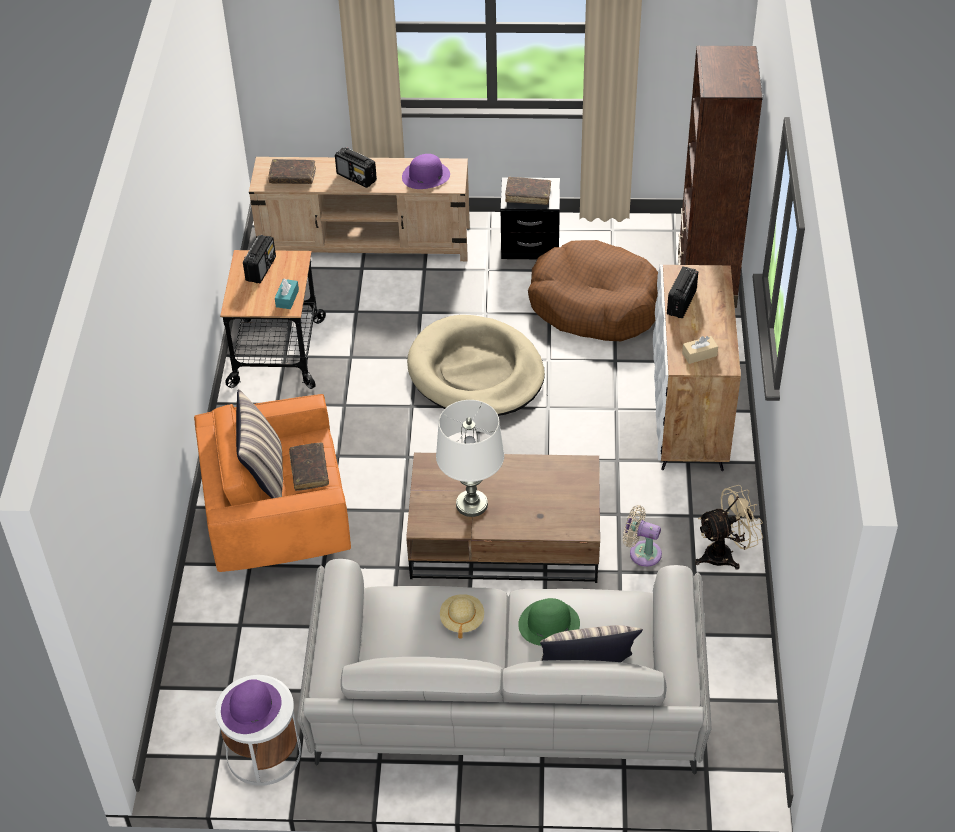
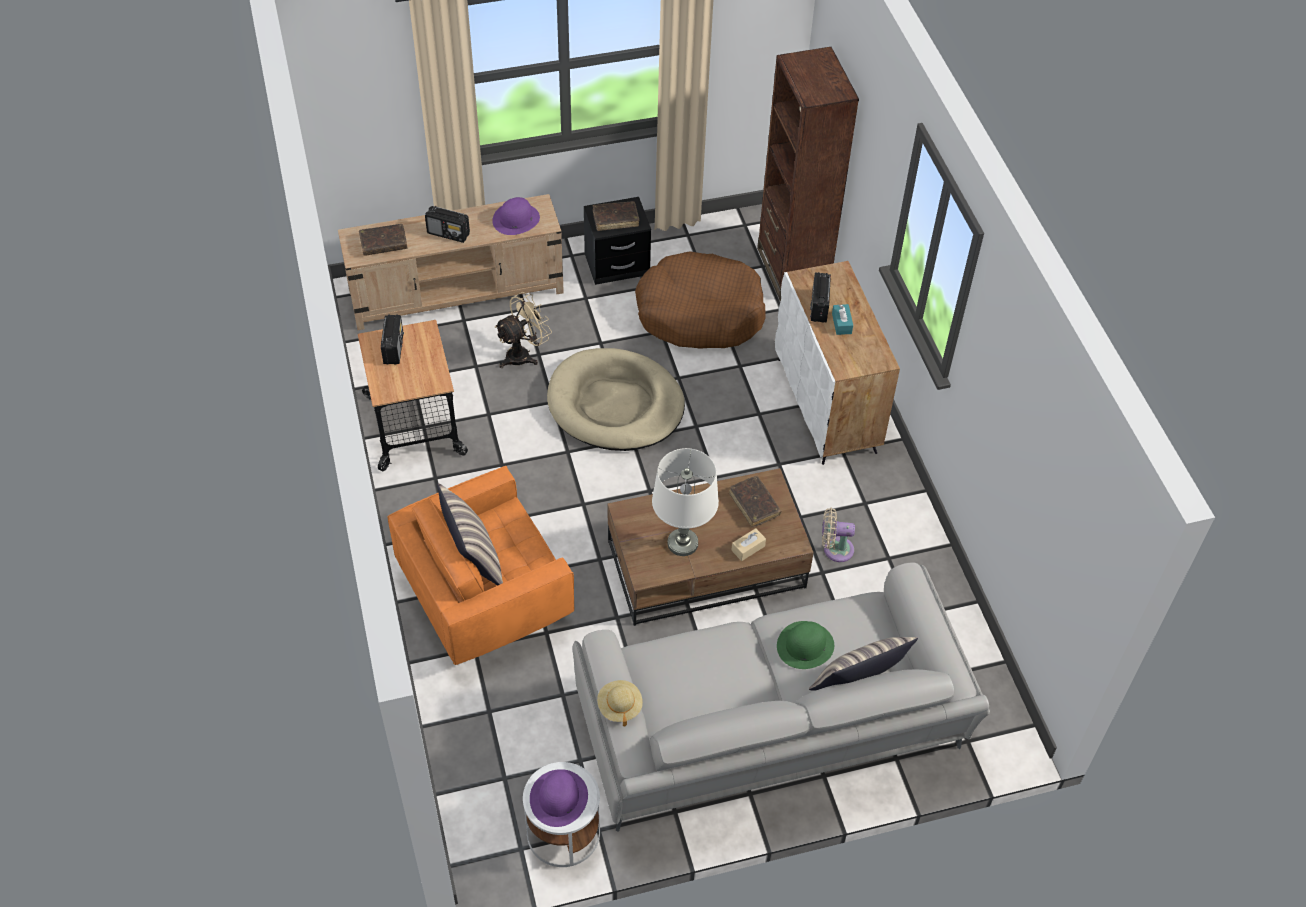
camera: 20 degrees left, 5 degrees up
(287, 298) = (432, 374): turquoise tissue box -> turquoise tissue box (841, 323)
(309, 470) = (516, 545): brown book -> brown book (754, 505)
(462, 620) = (724, 661): beige hat -> beige hat (619, 706)
(699, 354) = (855, 355): beige tissue box -> beige tissue box (748, 548)
(725, 554) = (908, 533): beige fan -> beige fan (523, 354)

